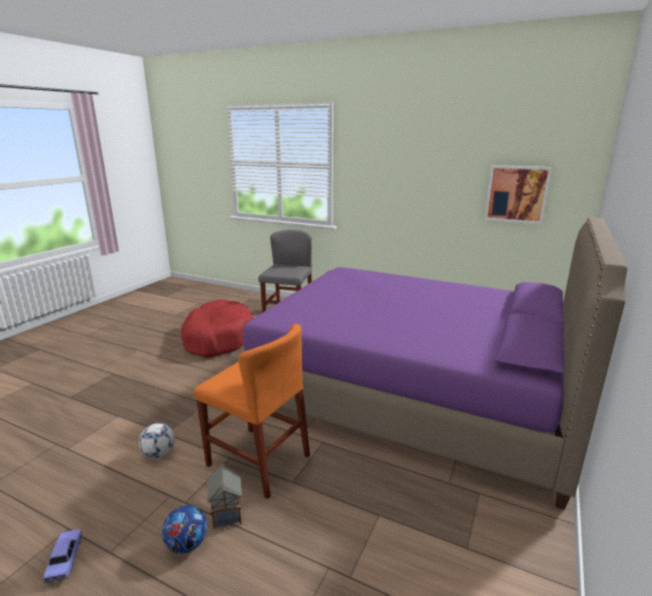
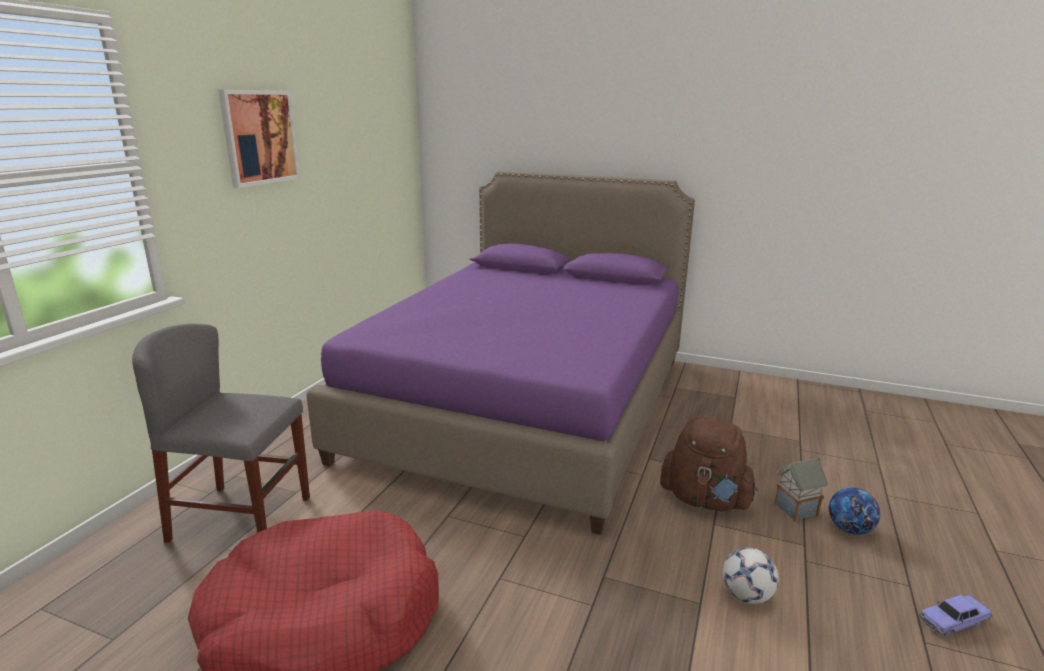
camera: 95 degrees left, 0 degrees up
(258, 460) = (705, 500): orange chair -> brown backpack
(516, 194) = (374, 168): picture -> picture (260, 137)

